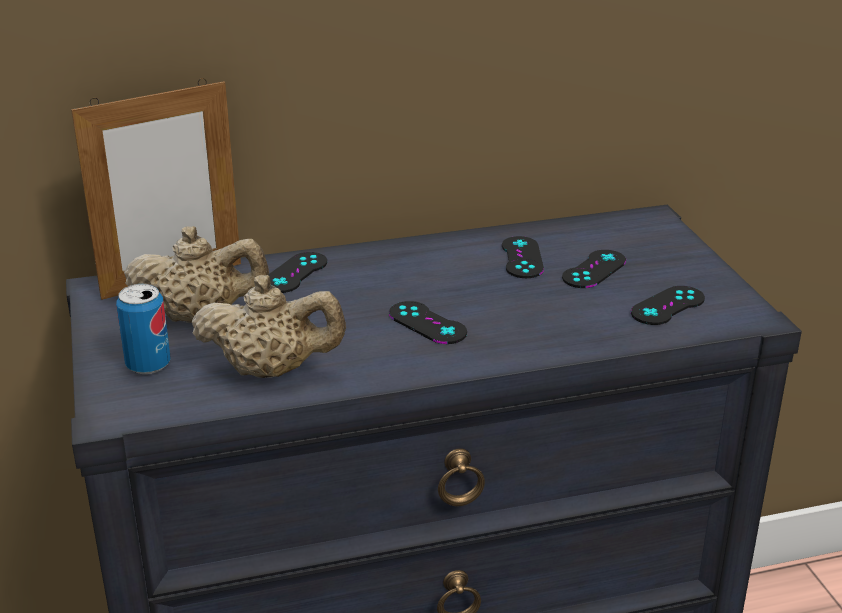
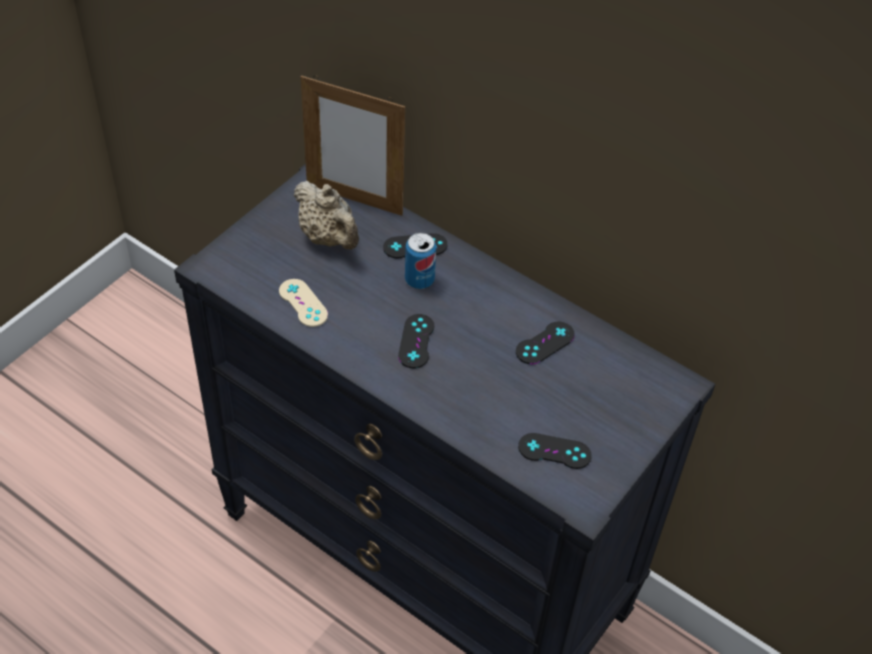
camera: 50 degrees right, 20 degrees up
(148, 365) = (263, 249): can -> can (419, 280)
(272, 370) = (303, 303): beige teapot -> beige game controller
(594, 269) = (566, 389): black game controller -> none

